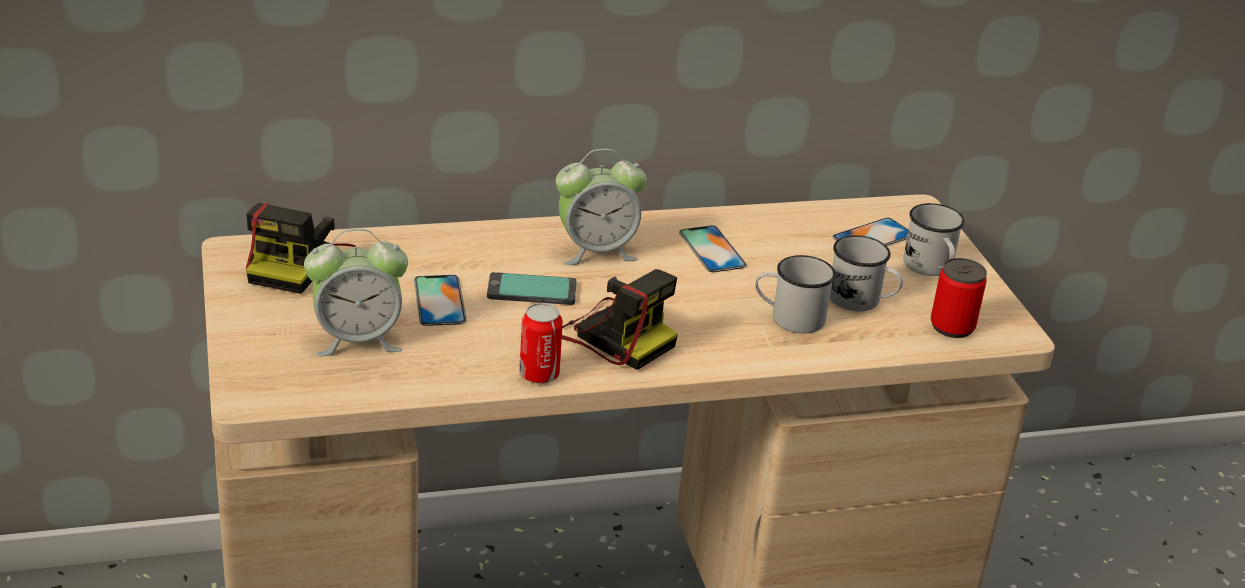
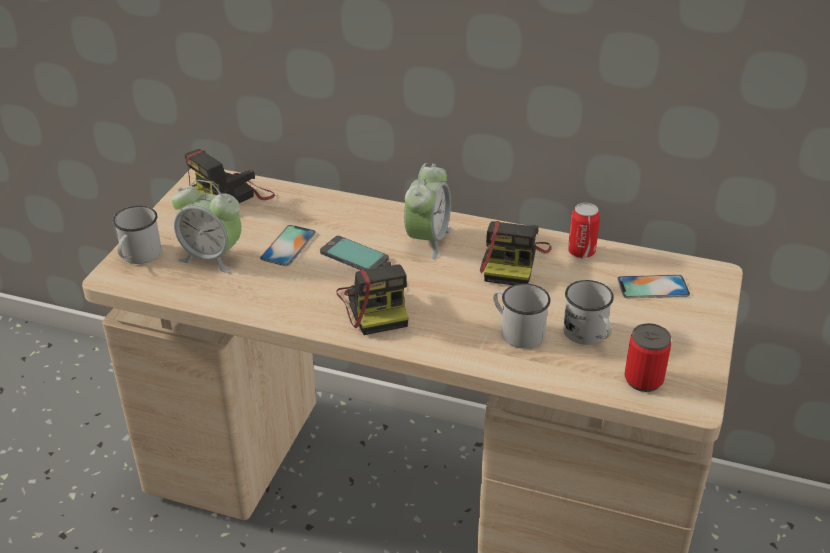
camera: 35 degrees right, 5 degrees up
(539, 374) = (297, 317): can -> can (581, 252)
(596, 251) = (427, 240): alarm clock -> alarm clock turned 90 degrees counterclockwise
(712, 249) = (513, 261): phone -> camera
(931, 268) = (676, 326): white mug -> white mug (138, 257)

